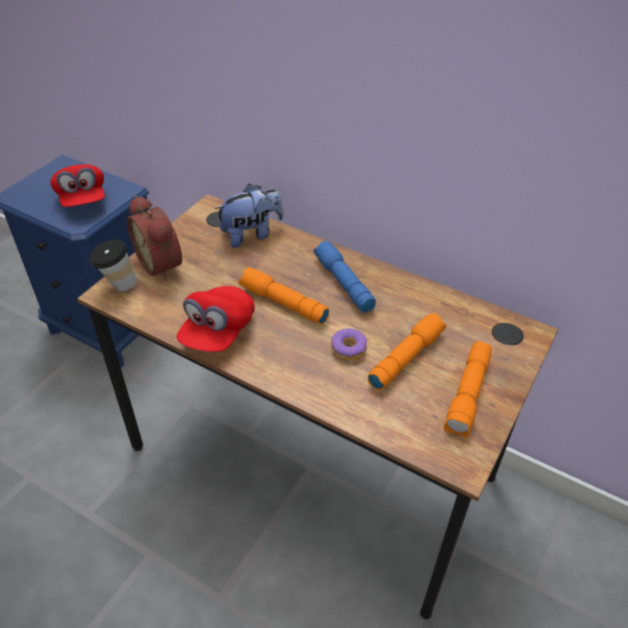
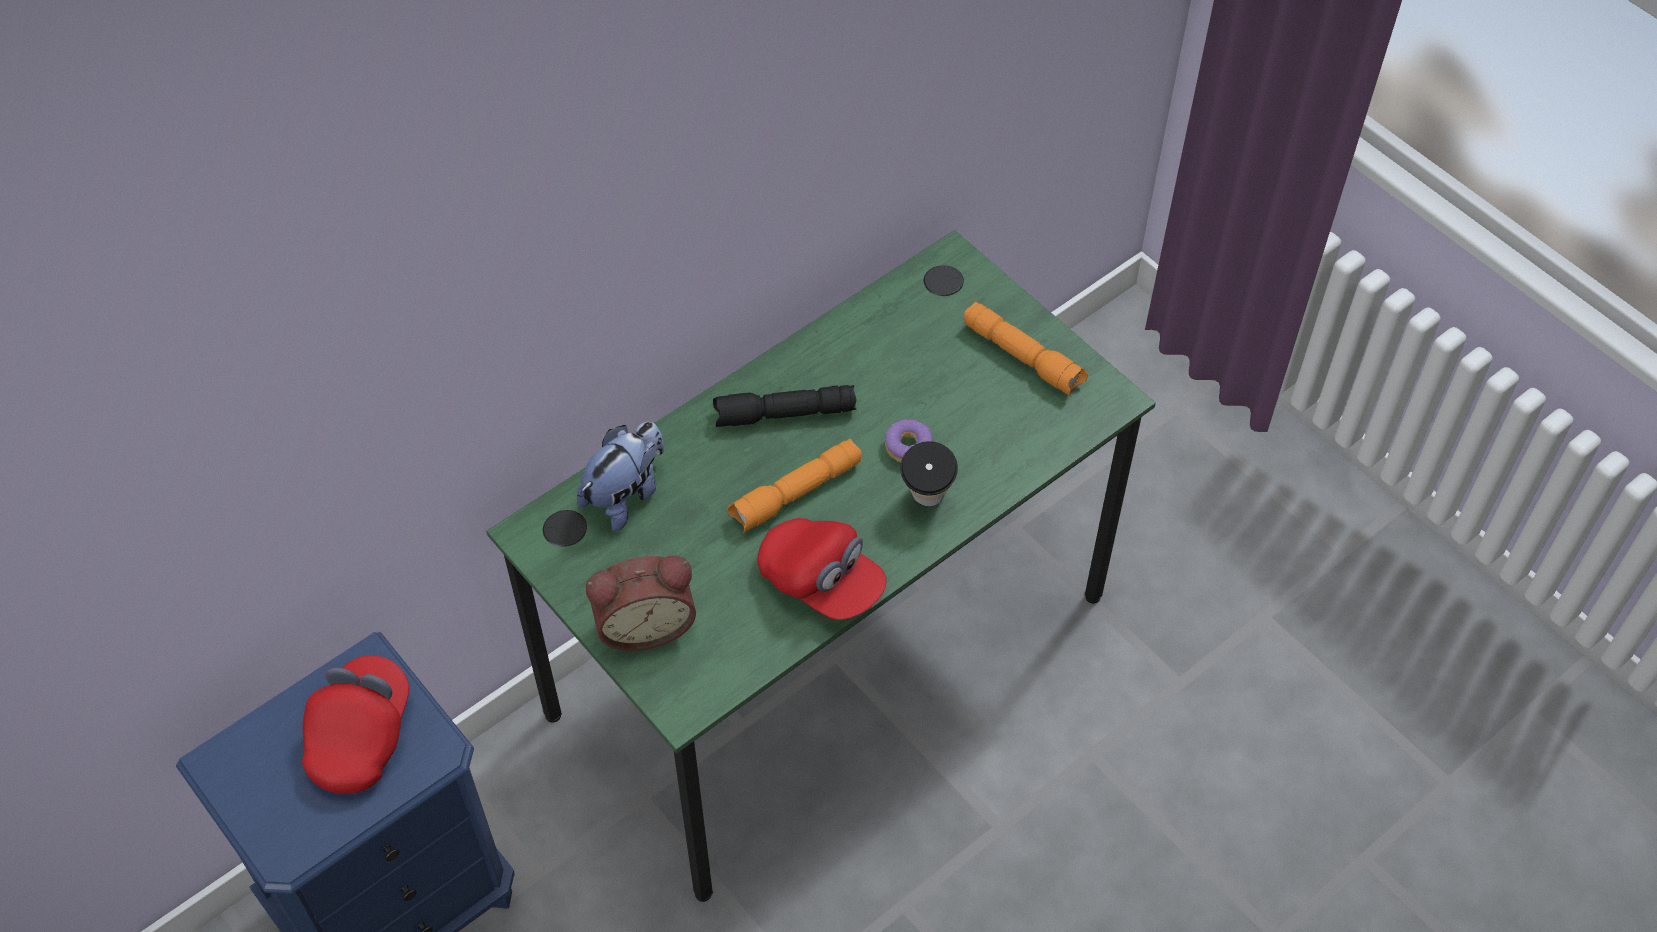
camera: 70 degrees left, 10 degrees up
(82, 199) = (361, 736): red cap -> red cap turned 75 degrees counterclockwise
(118, 285) = (671, 690): cup -> cup (926, 502)
(251, 234) = (626, 495): plush toy -> plush toy turned 45 degrees clockwise
(311, 462) = (828, 655): brown desk -> green desk
(342, 283) = (783, 415): blue flashlight -> black flashlight
(405, 357) = (943, 394): orange flashlight -> none

